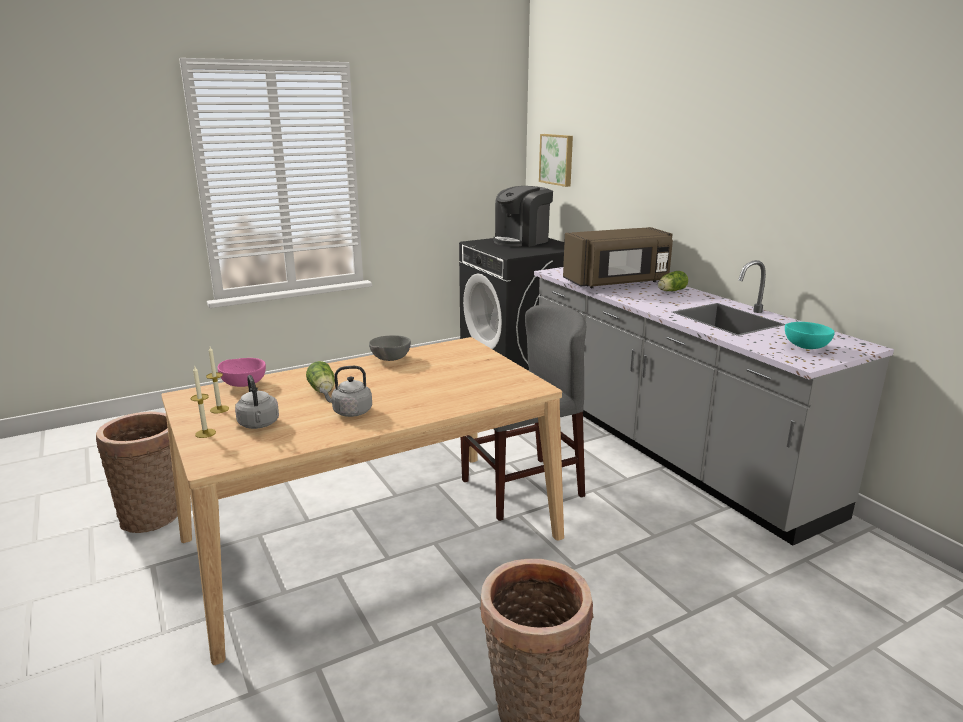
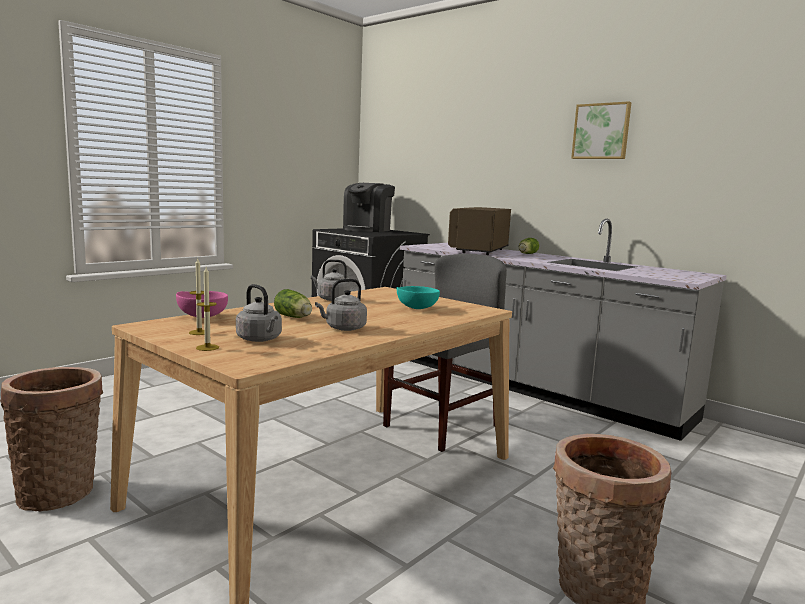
camera: 20 degrees left, 10 degrees down
(389, 359) = (331, 299): grey bowl -> grey kettle
(557, 159) = (394, 162): picture -> picture (601, 131)
(617, 283) = (479, 250): brown microwave -> brown microwave turned 150 degrees clockwise
(804, 347) = (671, 274): turquoise bowl -> turquoise bowl (416, 308)

